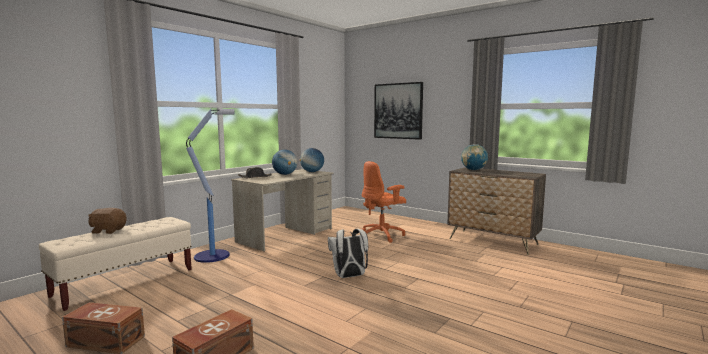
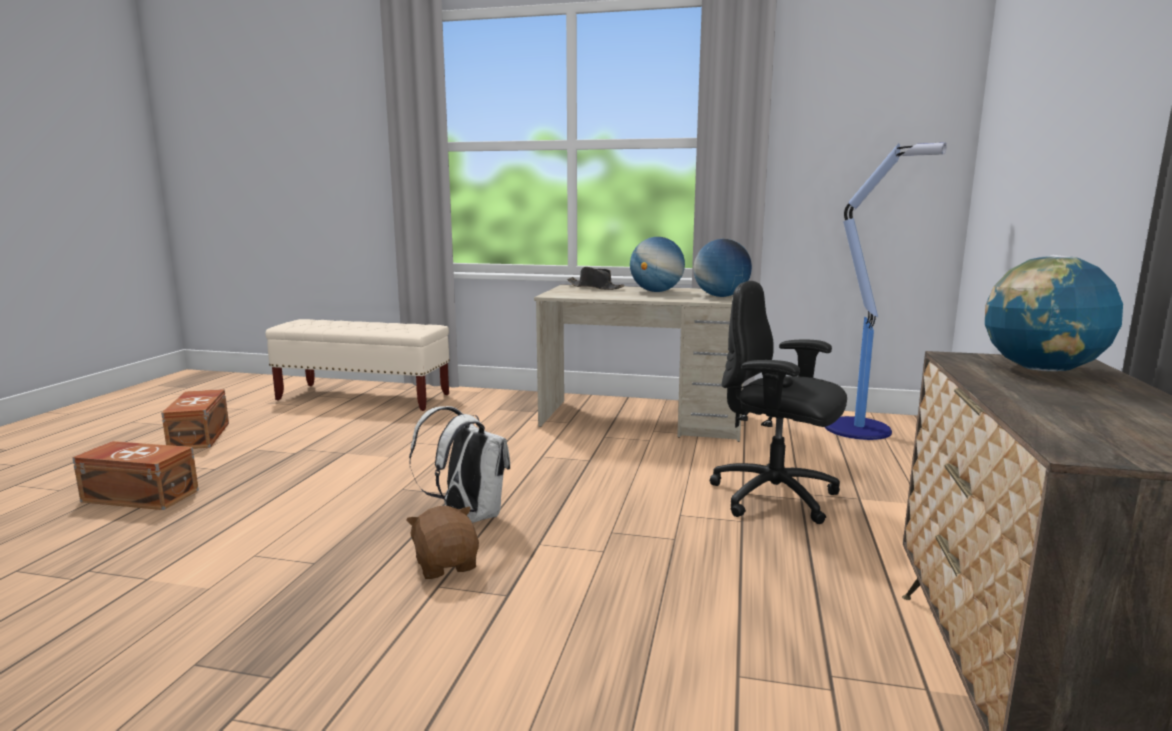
camera: 65 degrees right, 5 degrees up
(108, 231) = (352, 323): brown plush toy -> brown plush toy (446, 565)
(213, 256) = (489, 406): floor lamp -> floor lamp (860, 429)
(382, 235) = (775, 497): orange office chair -> black office chair
(398, 111) = (1047, 133): picture -> none

